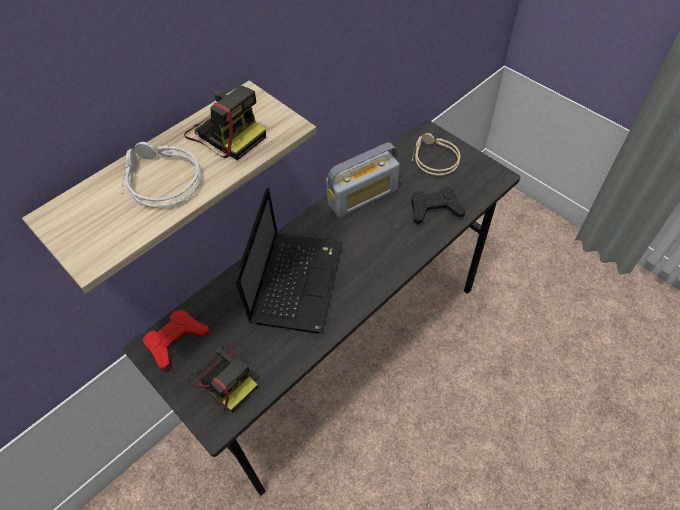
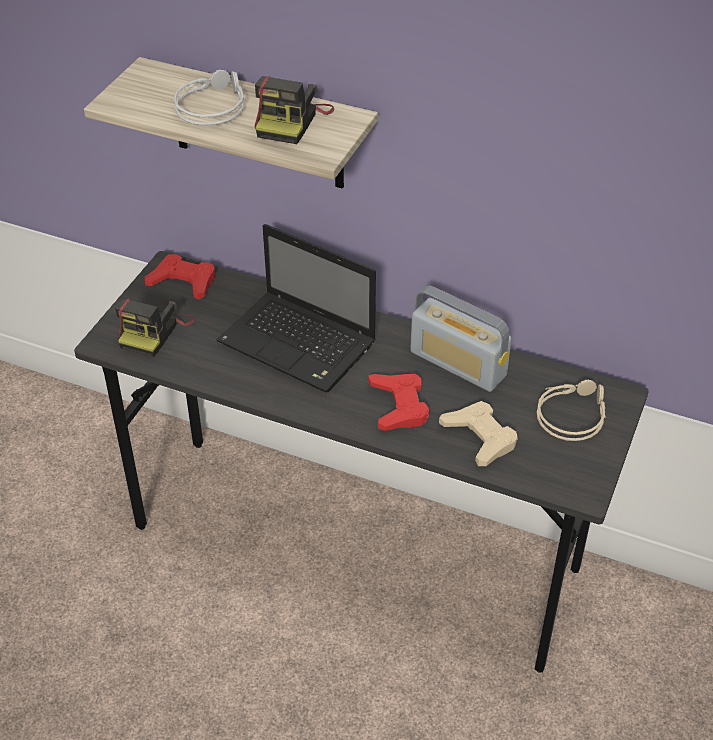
camera: 65 degrees right, 10 degrees down
(296, 280) = (300, 344): laptop -> laptop turned 45 degrees clockwise
(388, 241) = (399, 406): none -> red game controller
(435, 209) = (479, 437): black game controller -> beige game controller

